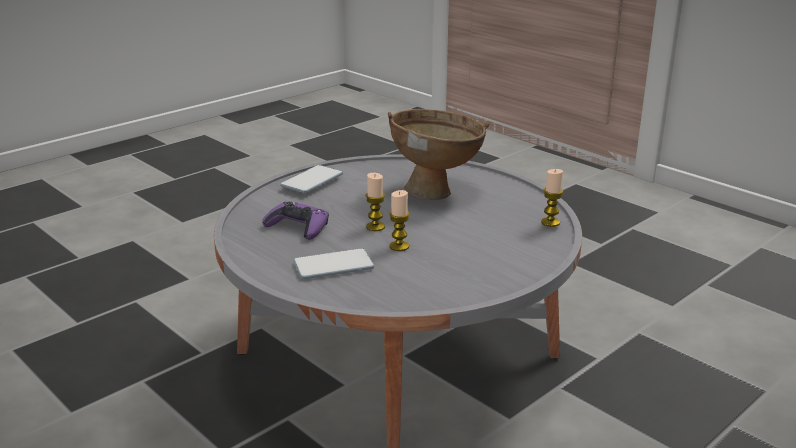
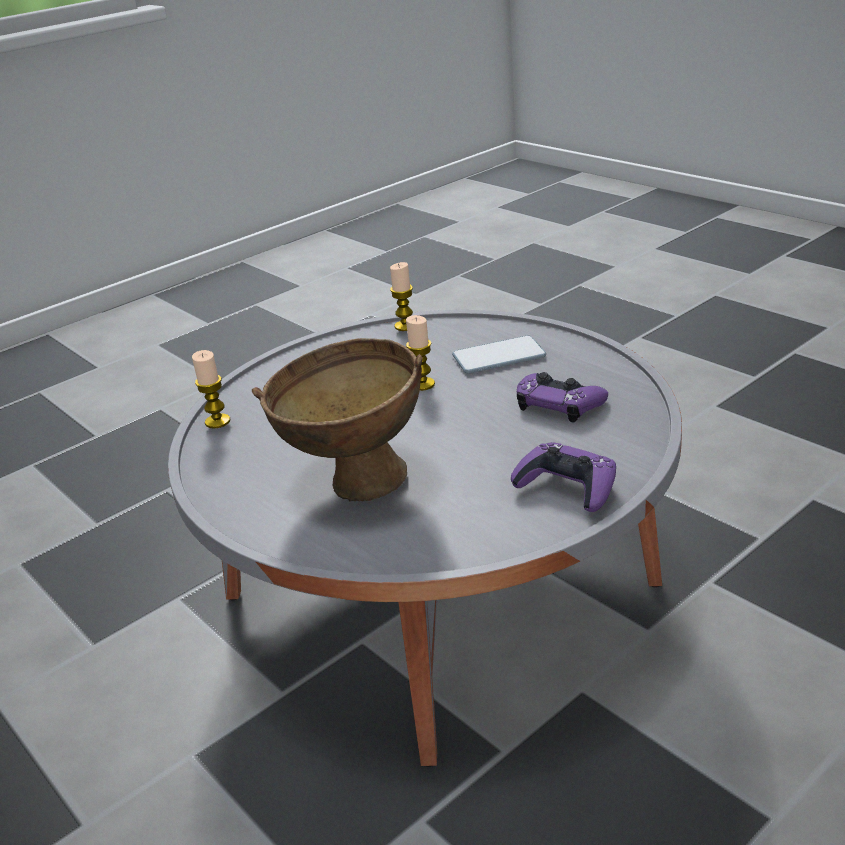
camera: 175 degrees left, 5 degrees up
(312, 180) = (567, 486): phone -> purple game controller
(375, 227) = (453, 410): candle -> candle (405, 326)

